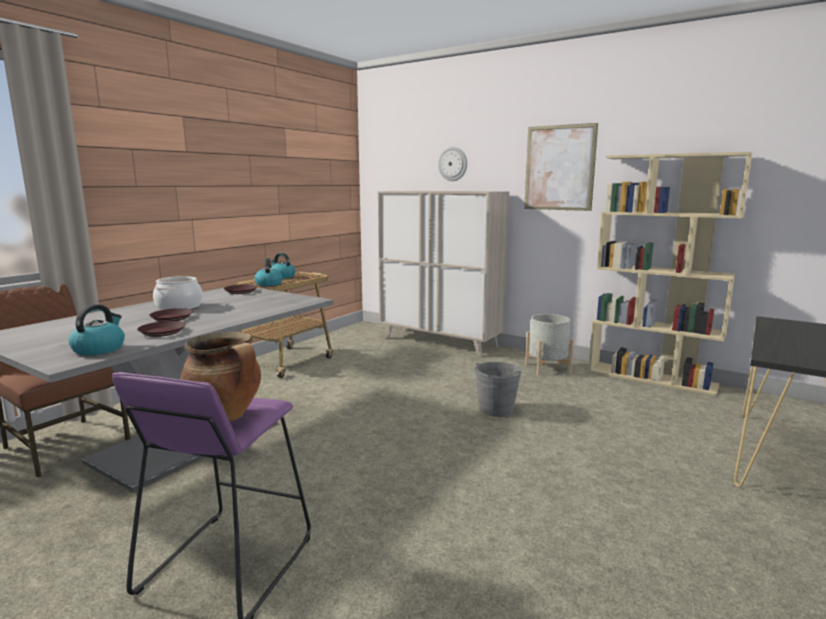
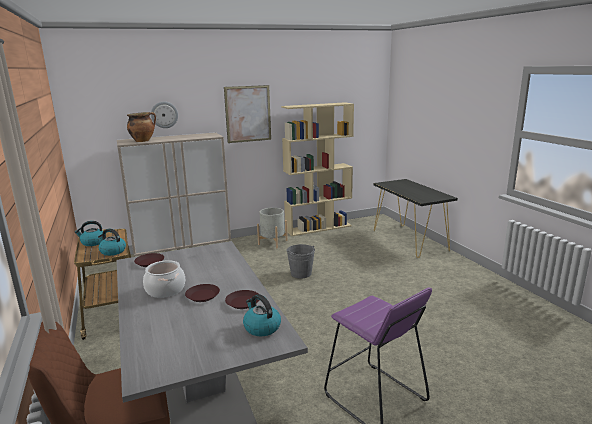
camera: 55 degrees left, 5 degrees up
(226, 416) = (382, 312): cooking pot -> cooking pot (143, 141)

